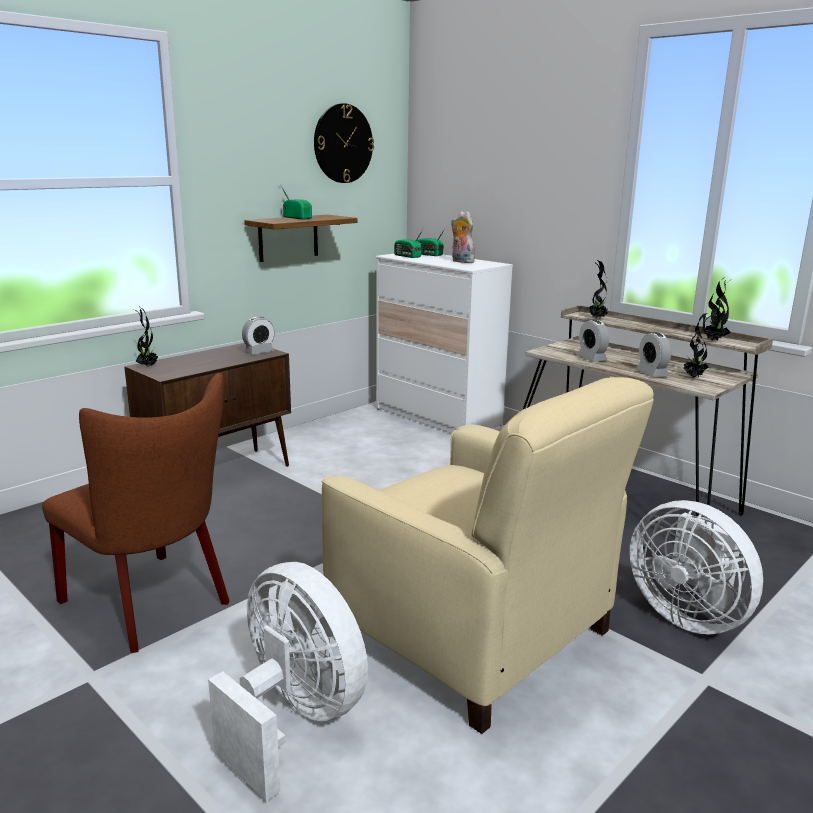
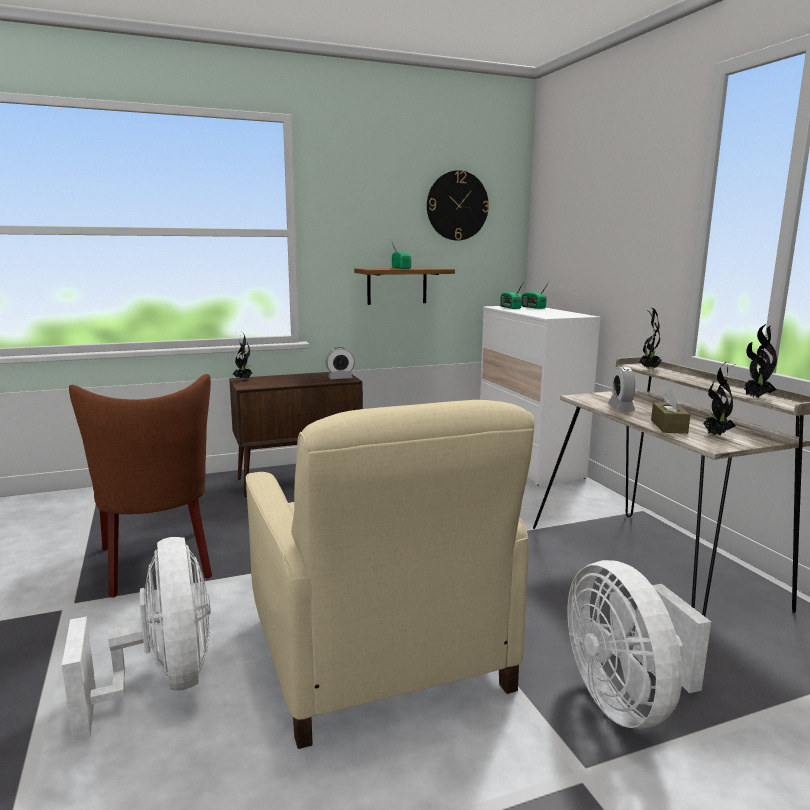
camera: 25 degrees right, 5 degrees down
(461, 261) = (551, 313): plush toy -> none
(651, 374) = (668, 427): alarm clock -> brown tissue box

